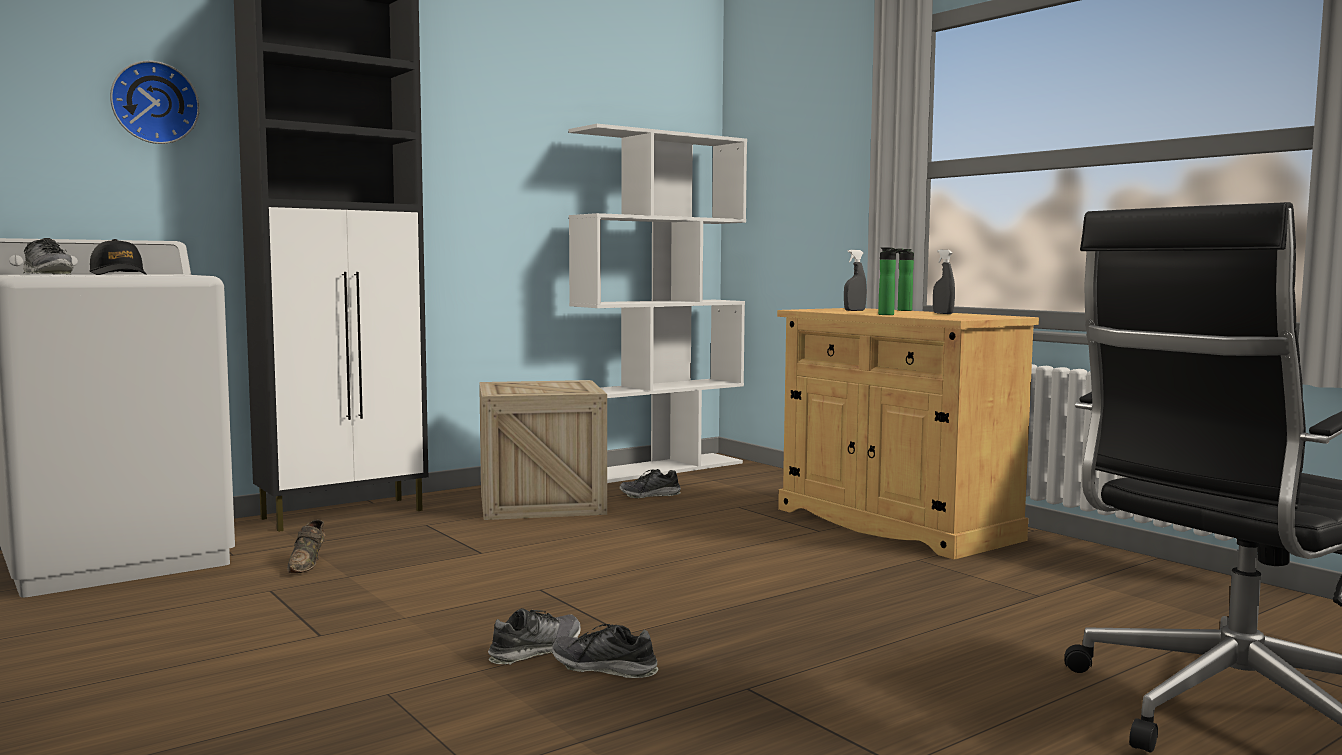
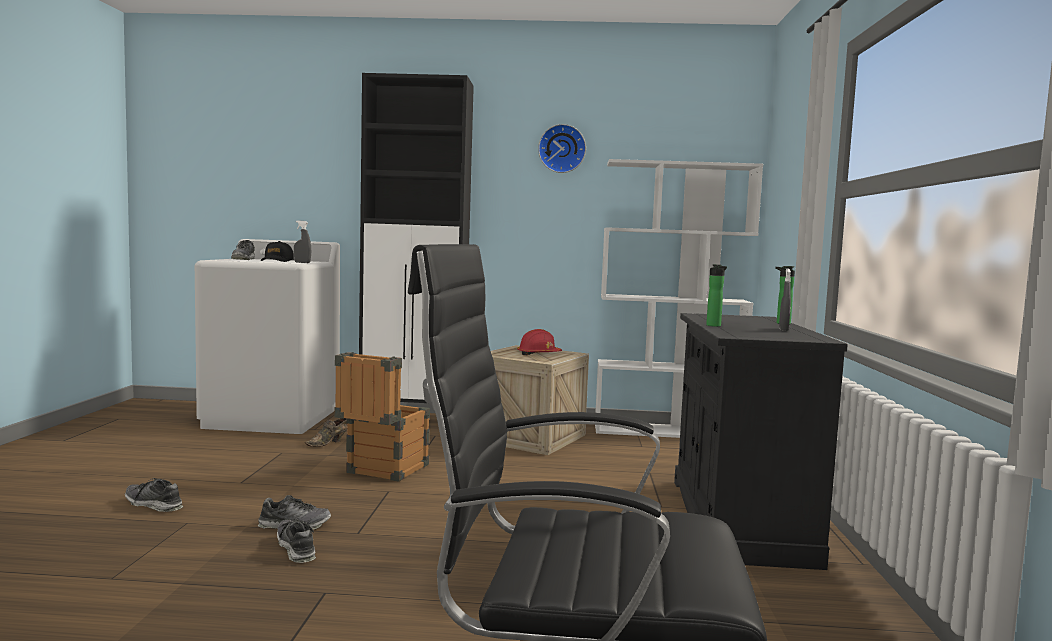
camera: 40 degrees right, 0 degrees up
(154, 103) = (332, 162): wall clock -> wall clock (562, 149)
(474, 574) = (382, 471): none -> crate
(550, 387) = (538, 354): none -> red hard hat
(650, 495) = (610, 449): shoe -> shoe (153, 505)
(854, 310) = (733, 319): grey spray bottle -> grey spray bottle (302, 262)
(894, 524) = (738, 519): beige cabinet -> black cabinet

